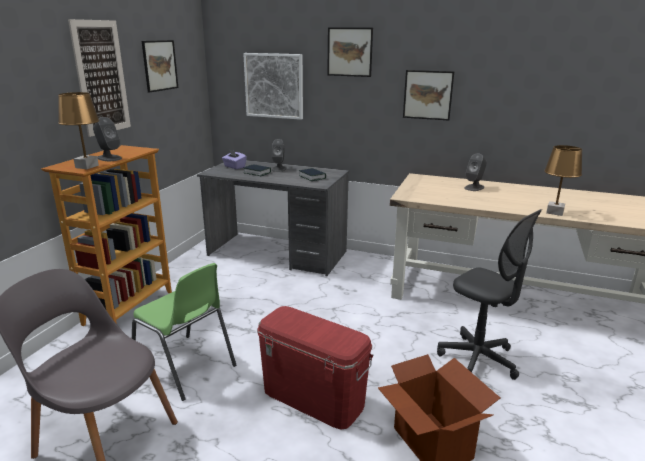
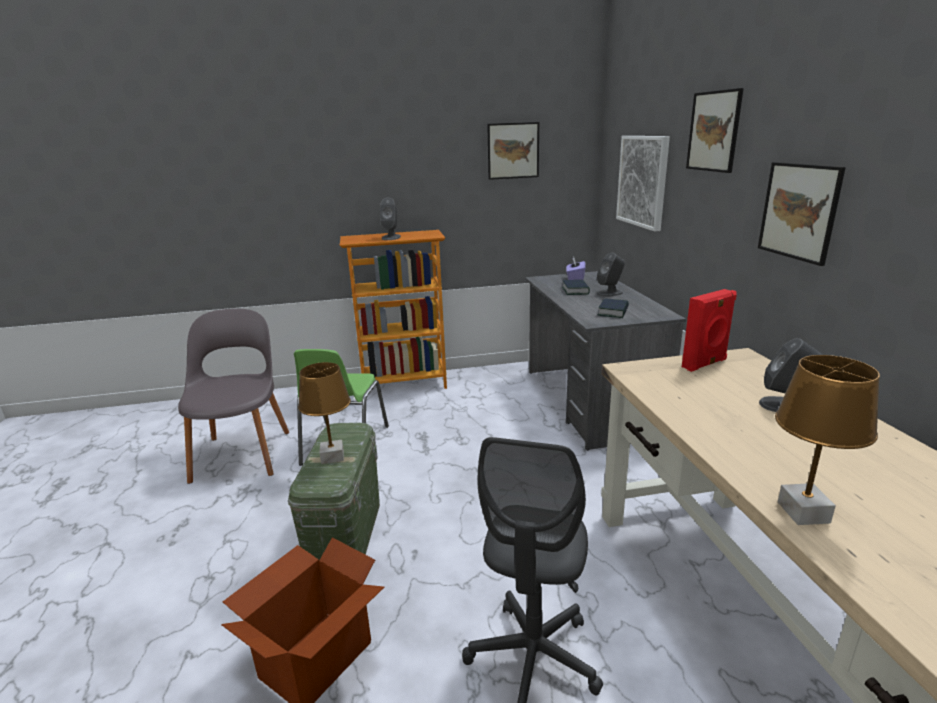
camera: 60 degrees right, 0 degrees up
(87, 166) = (359, 240): brown table lamp -> brown table lamp (333, 457)
(101, 77) = (424, 161): picture -> none
(313, 397) = (346, 534): red storage box -> green storage box
(417, 184) = (705, 364): none -> red speaker

